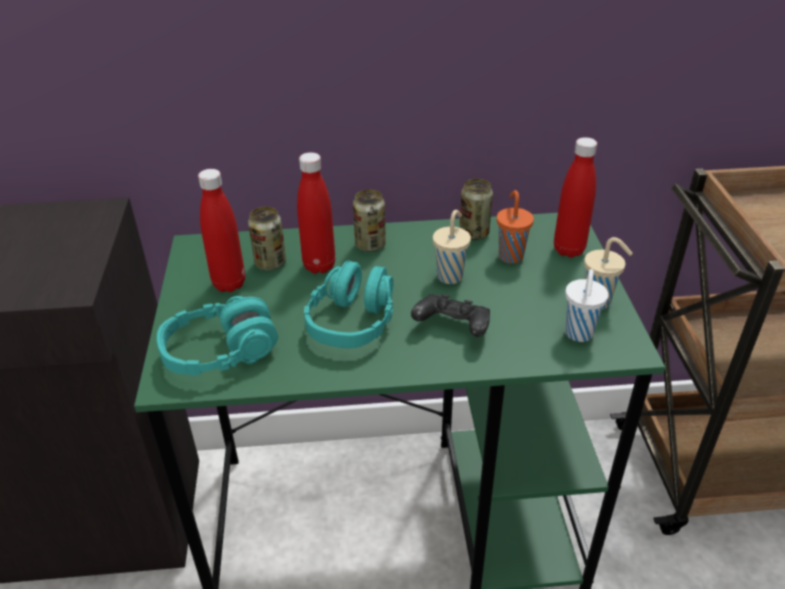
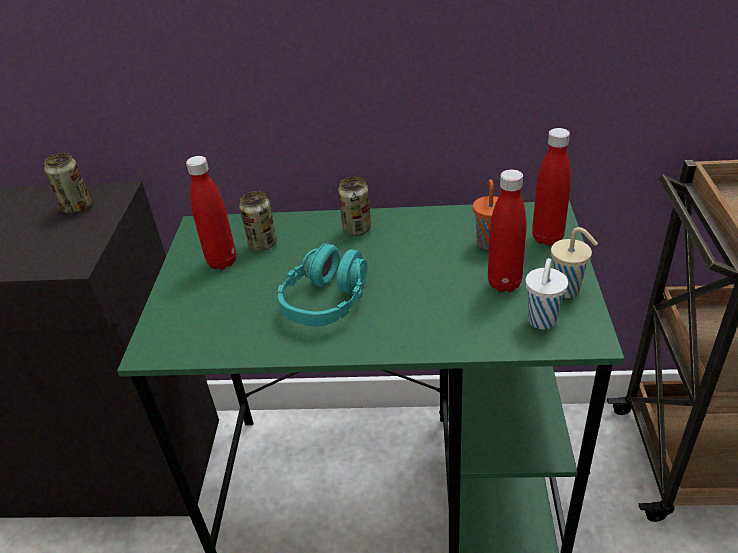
camera: 10 degrees right, 0 degrees up
(220, 352) = (201, 324): turquoise headphones -> none
(319, 266) = (306, 247): red bottle -> red bottle (504, 283)
(450, 276) = (427, 260): beige cup -> none
(452, 328) = (419, 310): black game controller -> none
(474, 233) = (457, 220): can -> can (77, 207)

